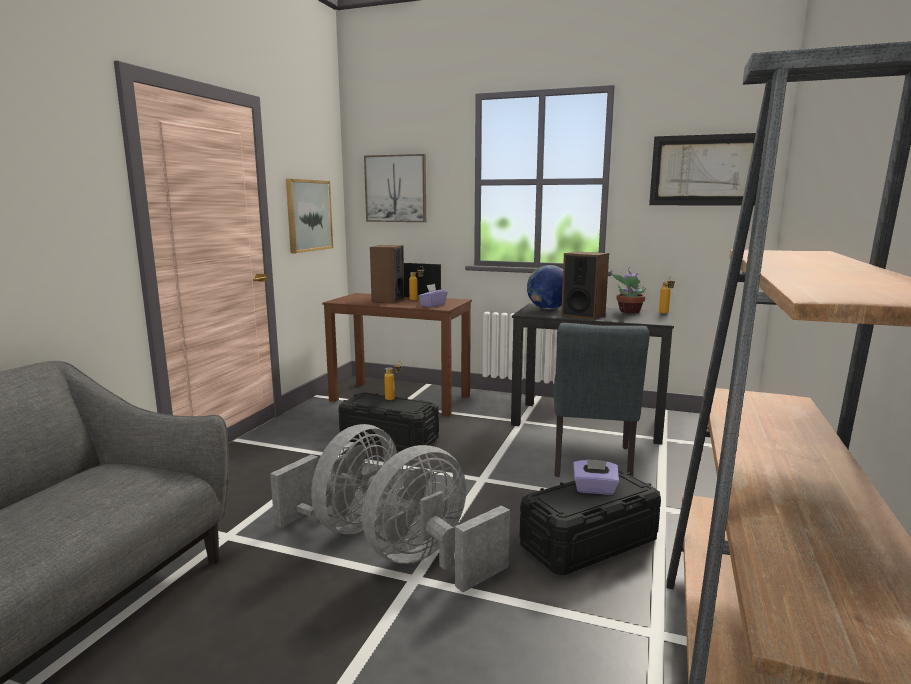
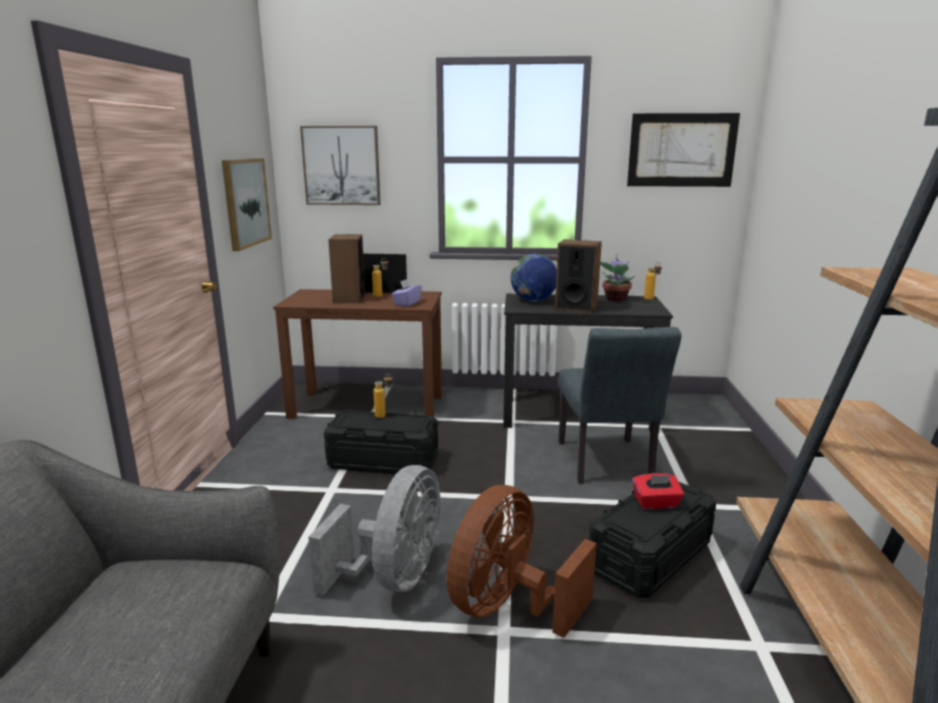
camera: 15 degrees left, 5 degrees up
(430, 562) = (509, 607): grey fan -> brown fan
(594, 489) = (656, 503): purple tissue box -> red tissue box

